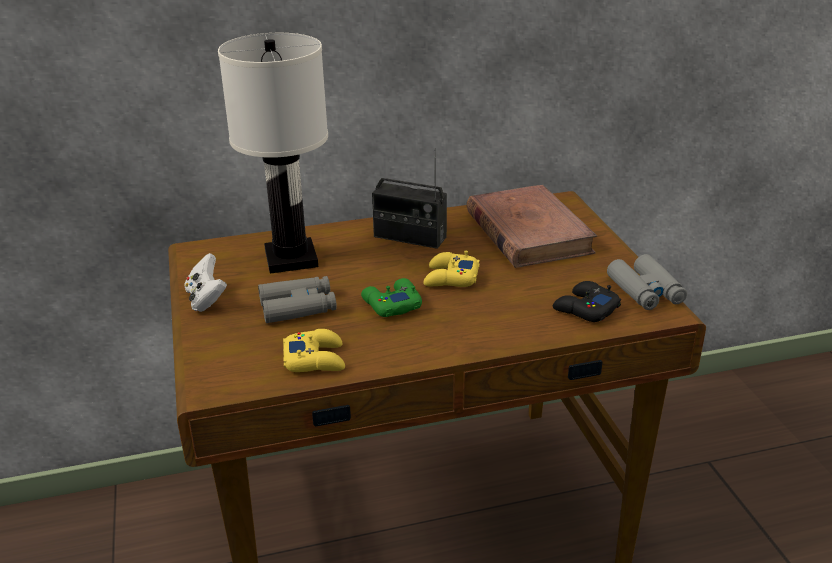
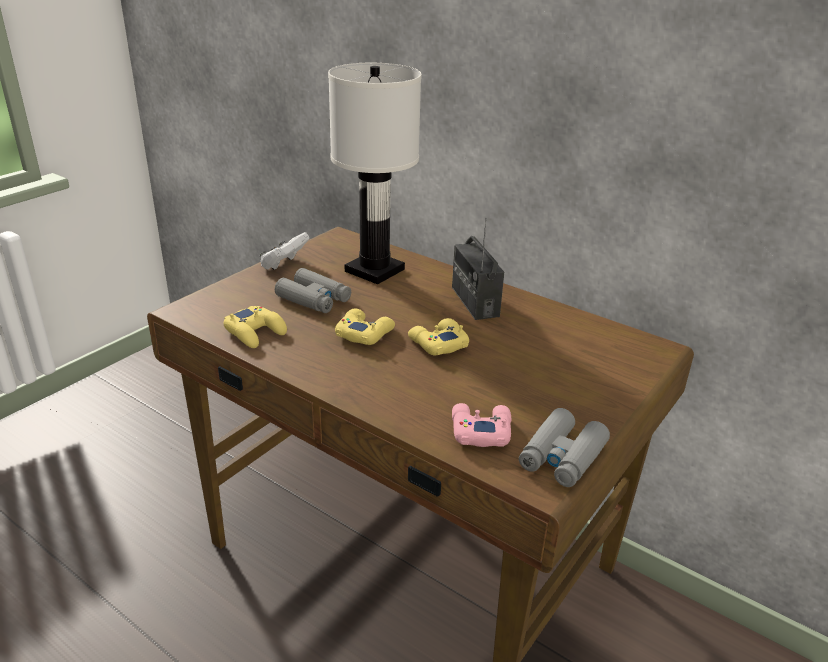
camera: 50 degrees right, 0 degrees up
(391, 304) = (364, 333): green game controller -> yellow game controller
(528, 232) = (570, 351): brown book -> none
(585, 309) = (480, 430): black game controller -> pink game controller

